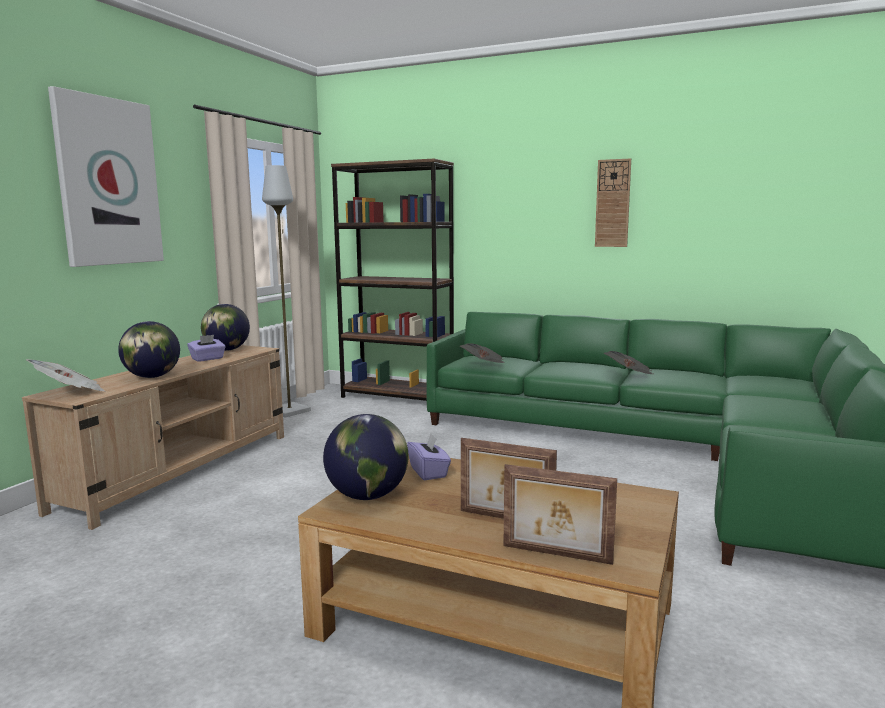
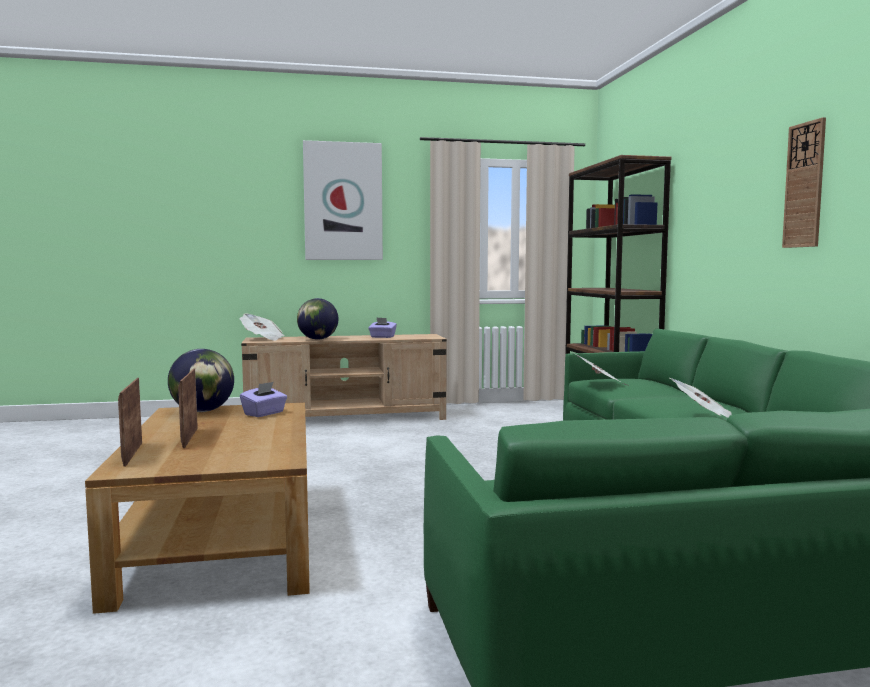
camera: 55 degrees right, 5 degrees down
(227, 350) = (415, 335): globe -> none
(289, 411) = (500, 407): grey floor lamp -> none

